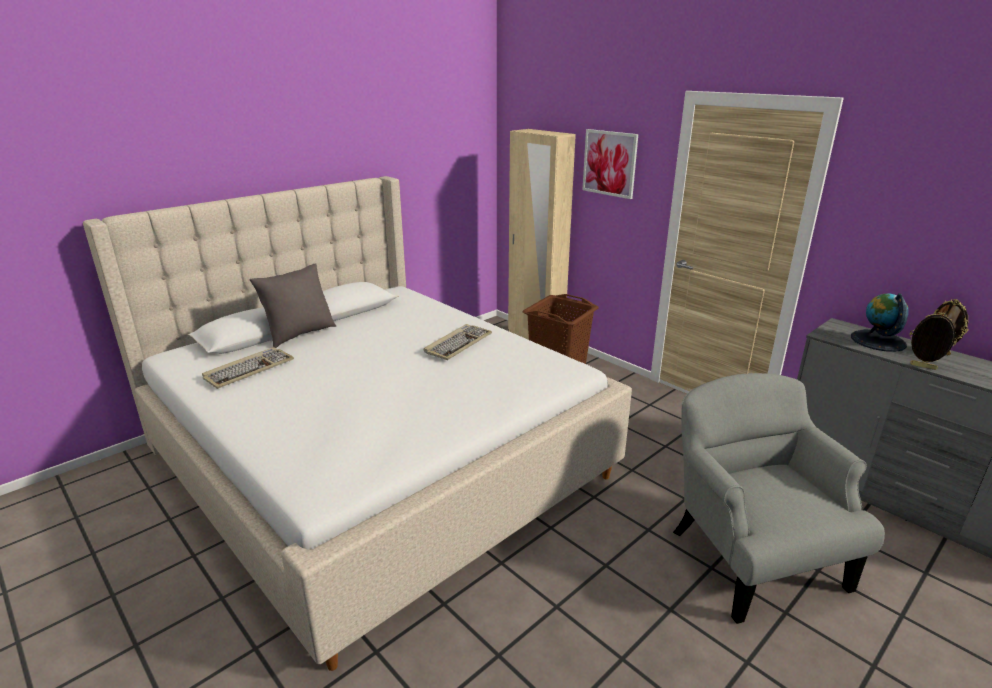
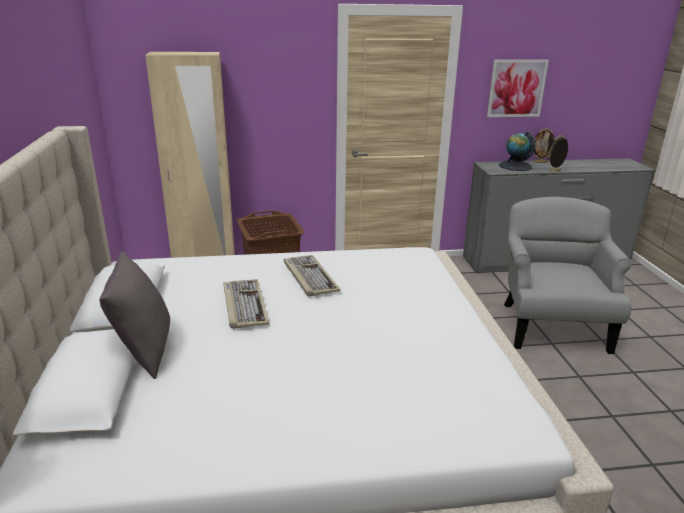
camera: 55 degrees left, 0 degrees up
(249, 370) = (192, 412): keyboard -> keyboard (244, 305)
(609, 163) = (265, 77): picture -> picture (516, 88)
(752, 557) = (551, 325): grey armchair -> grey armchair turned 75 degrees clockwise

